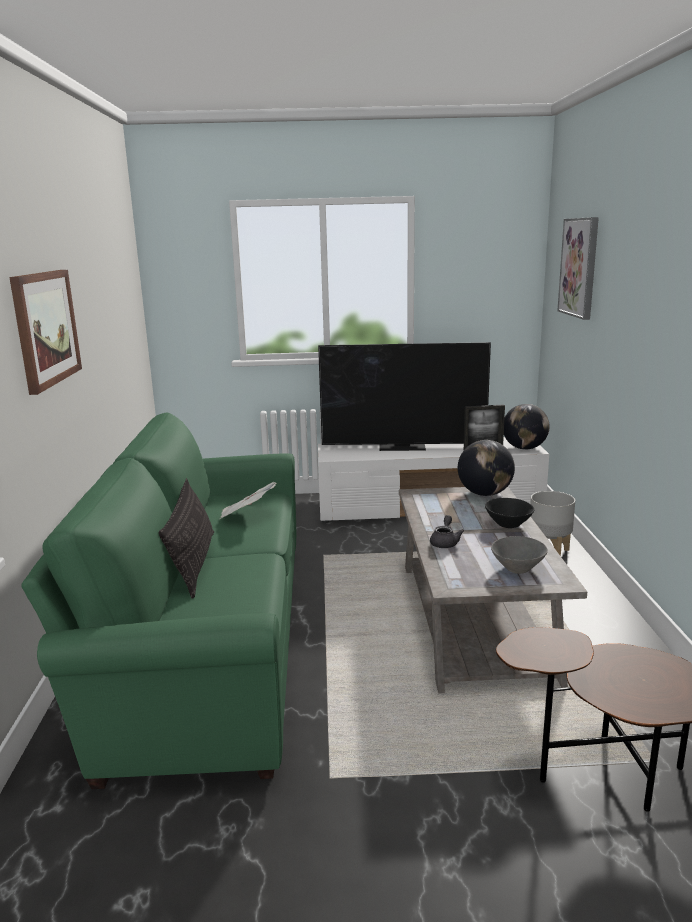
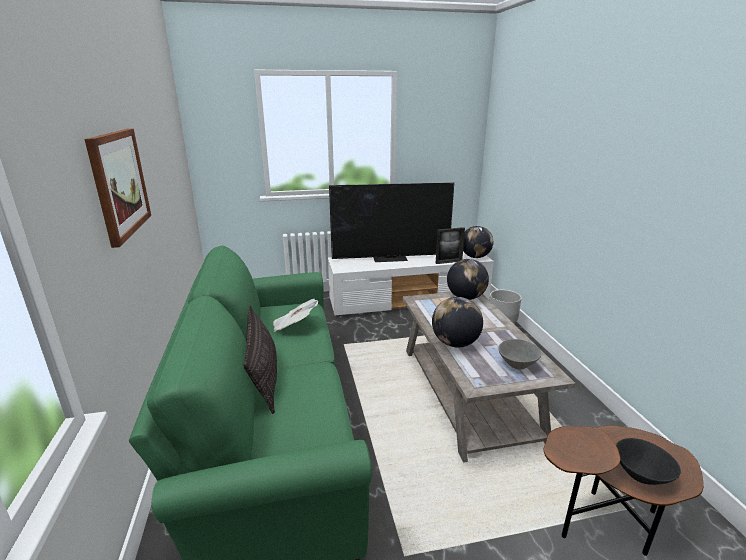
camera: 10 degrees left, 5 degrees up
(445, 542) = (455, 343): grey teapot -> globe
(508, 525) = (494, 324): black bowl -> black bowl (641, 476)
(579, 267) = (522, 128): picture -> none

